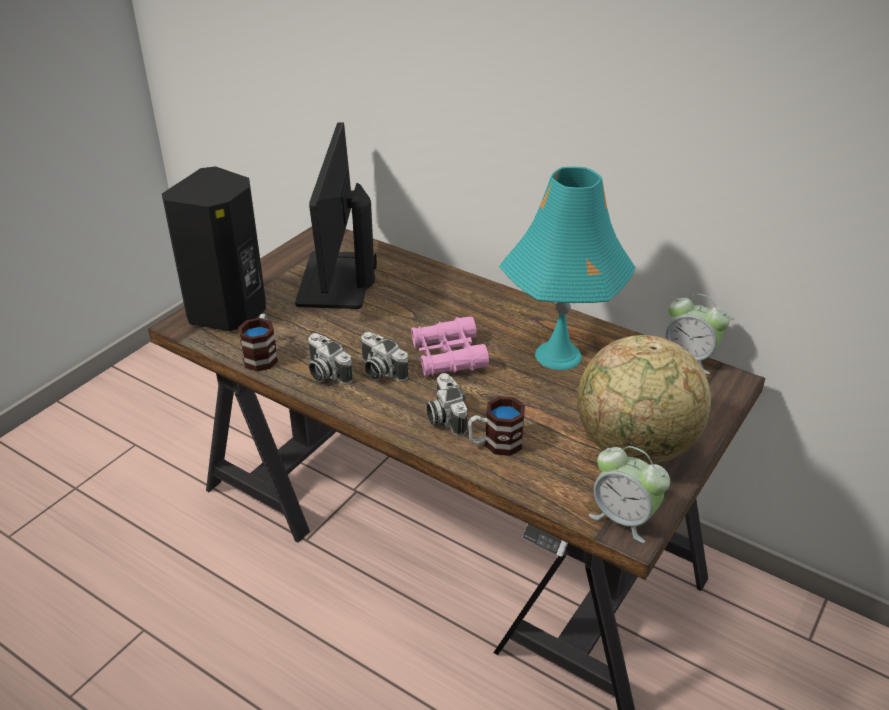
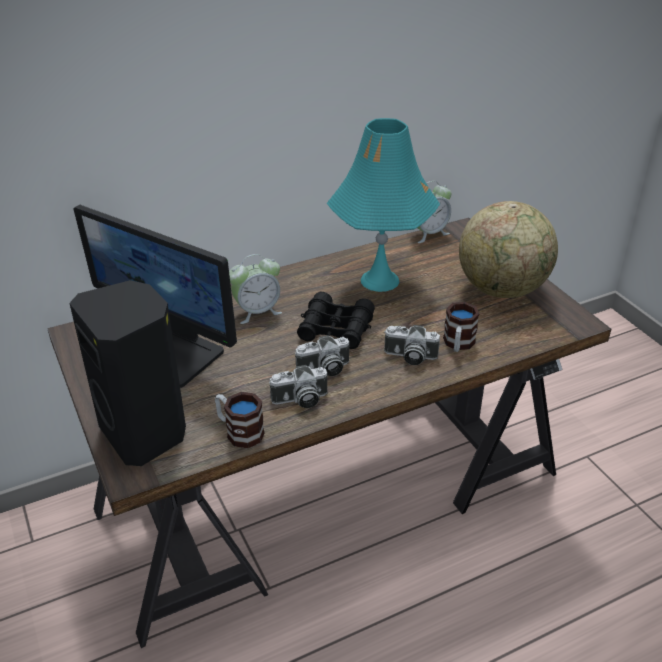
camera: 60 degrees left, 0 degrees up
(448, 356) = (336, 329): pink binoculars -> black binoculars
(623, 518) = (566, 321): alarm clock -> alarm clock (257, 312)

